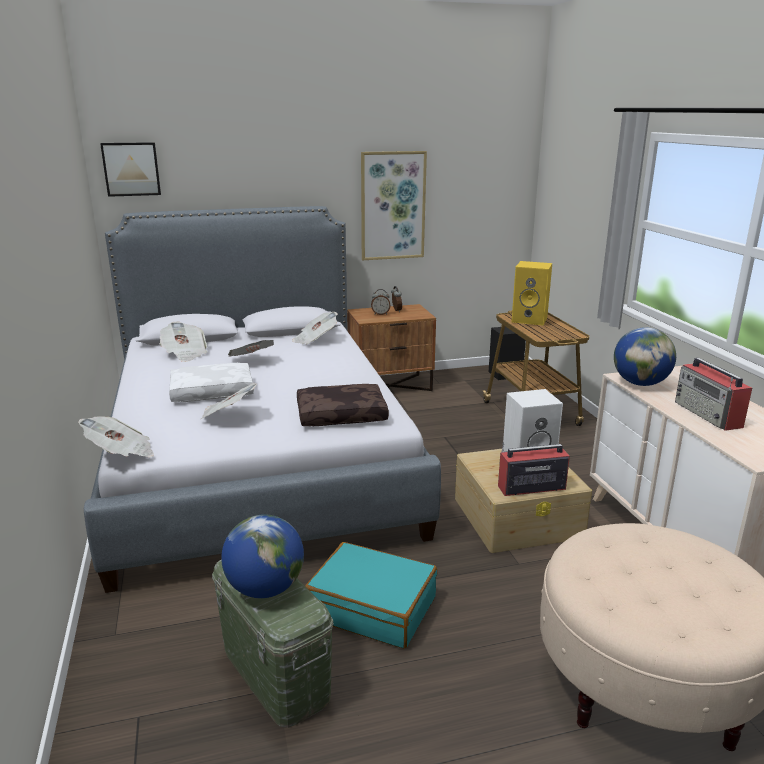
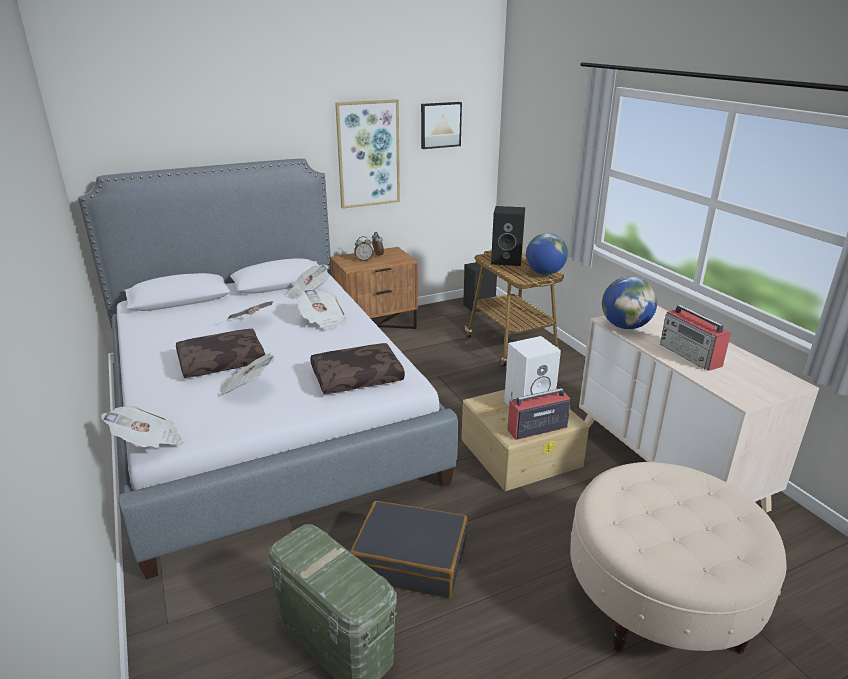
camera: 10 degrees left, 5 degrees up
(131, 169) = (100, 128): picture -> picture (440, 125)
(185, 354) = (180, 318): newspaper -> newspaper (322, 321)
(213, 391) = (222, 361): white pillow -> brown pillow
(265, 588) = (326, 570): globe -> globe (544, 273)
(372, 607) = (411, 559): turquoise suitcase -> black suitcase
(530, 320) = (507, 260): yellow speaker -> black speaker

